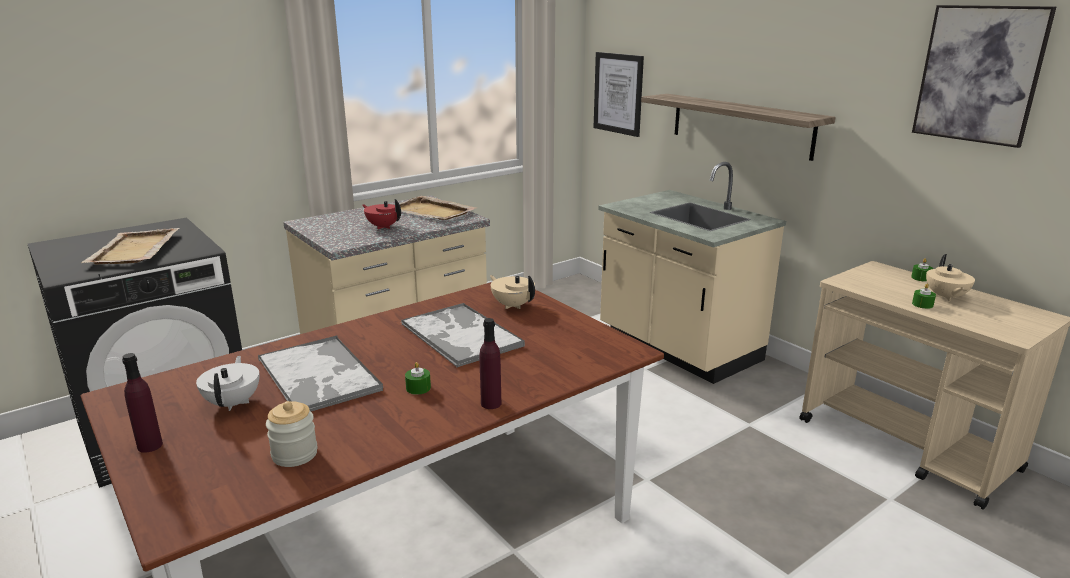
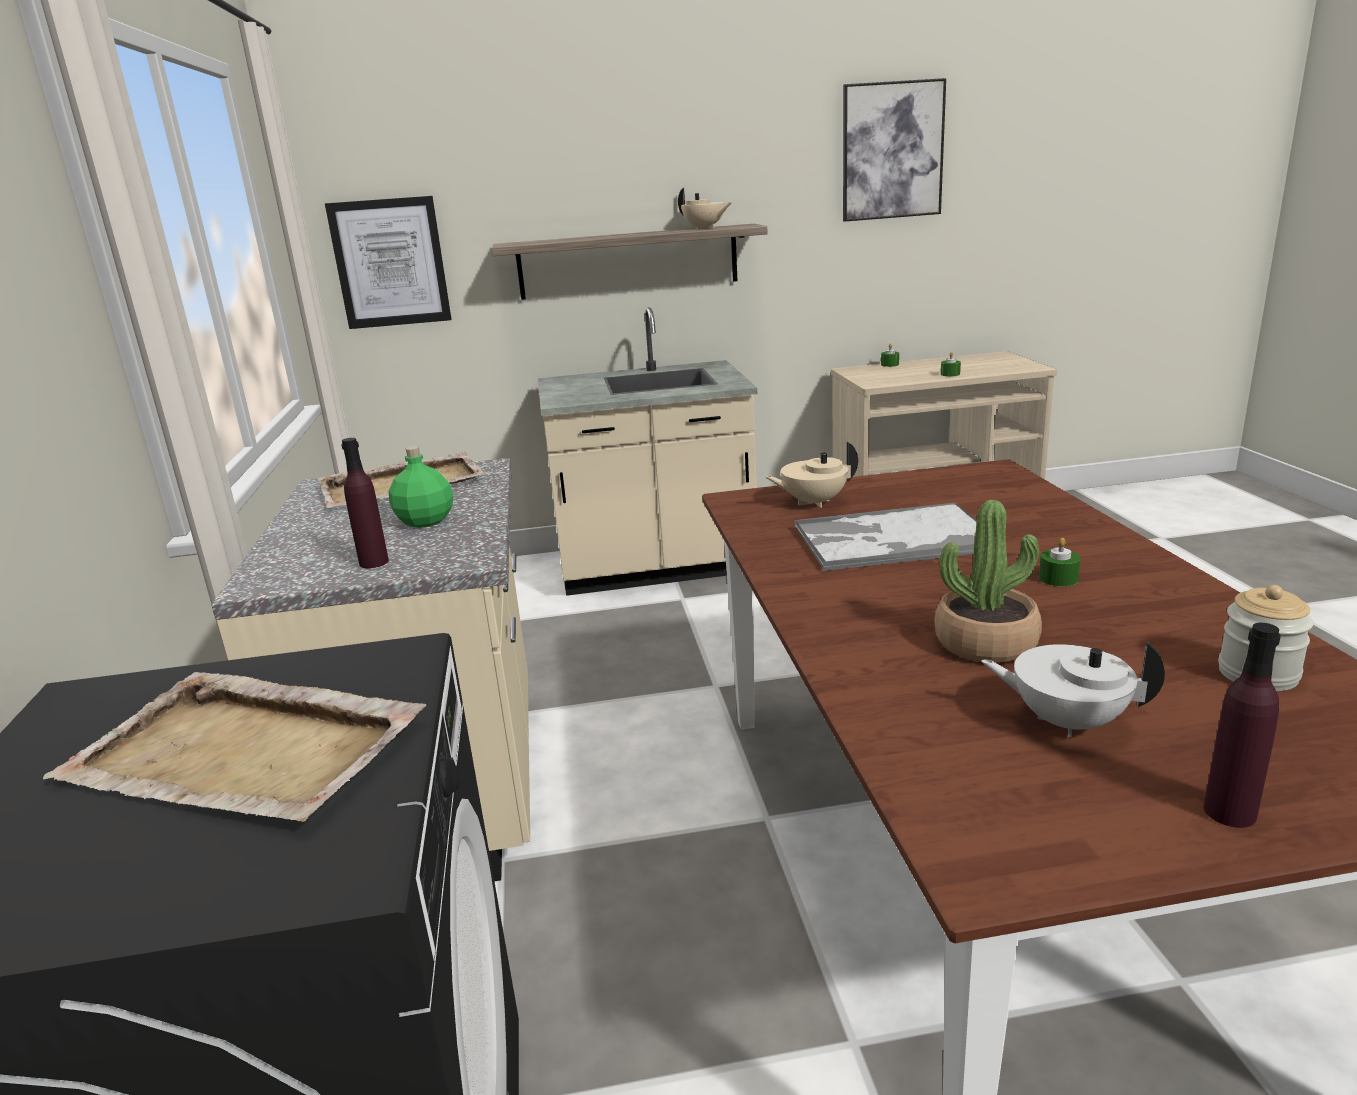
camera: 60 degrees left, 0 degrees up
(319, 375) = (985, 642): tray -> potted plant
(383, 227) = (424, 521): red teapot -> green bottle
(491, 403) = (1117, 544): purple bottle -> purple bottle (374, 562)
(945, 297) = (939, 367): beige teapot -> beige teapot (704, 228)

